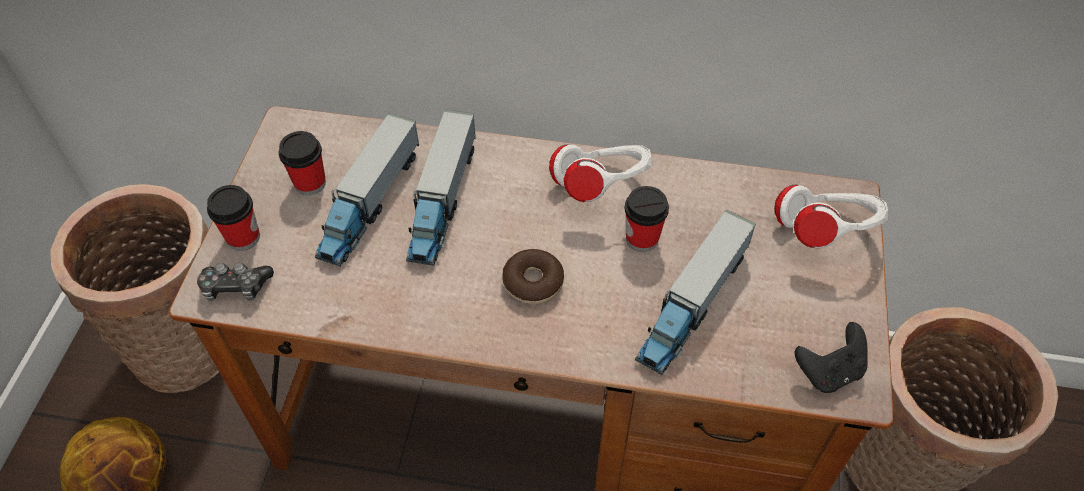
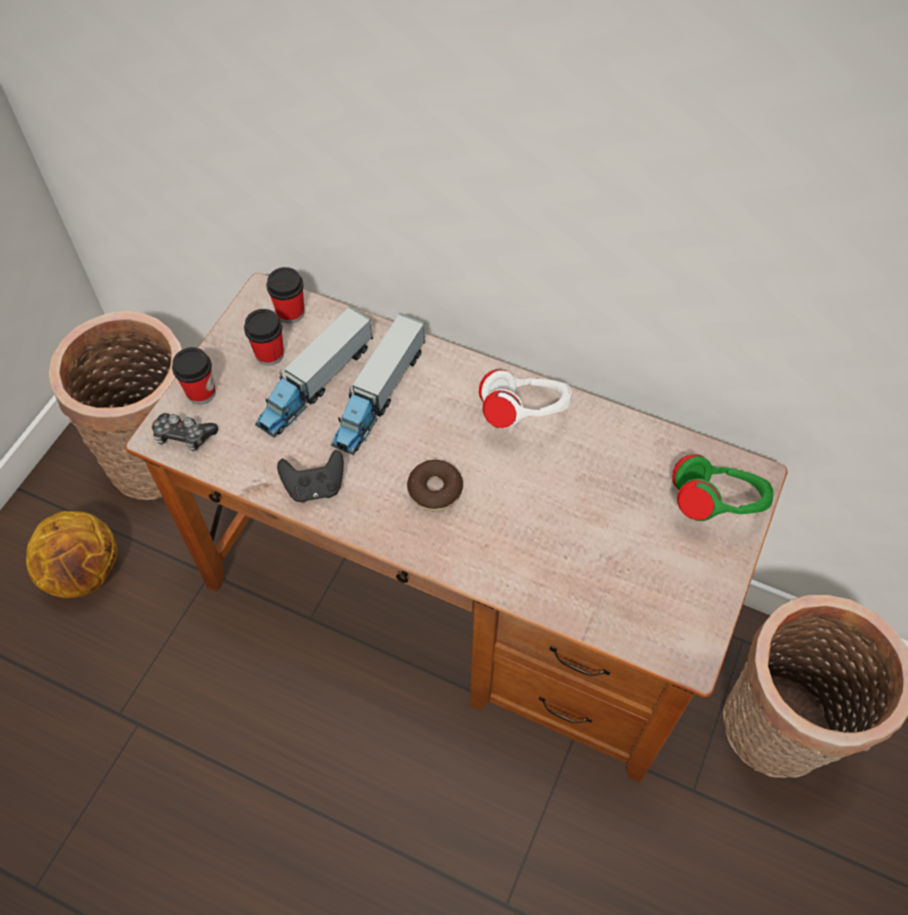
camera: 15 degrees right, 5 degrees up
(642, 238) = (545, 471): cup -> cup (290, 313)
(692, 304) = (569, 543): toy truck -> none
(824, 234) = (715, 506): white headphones -> green headphones
(829, 371) = (670, 634): black game controller -> black game controller (315, 487)

